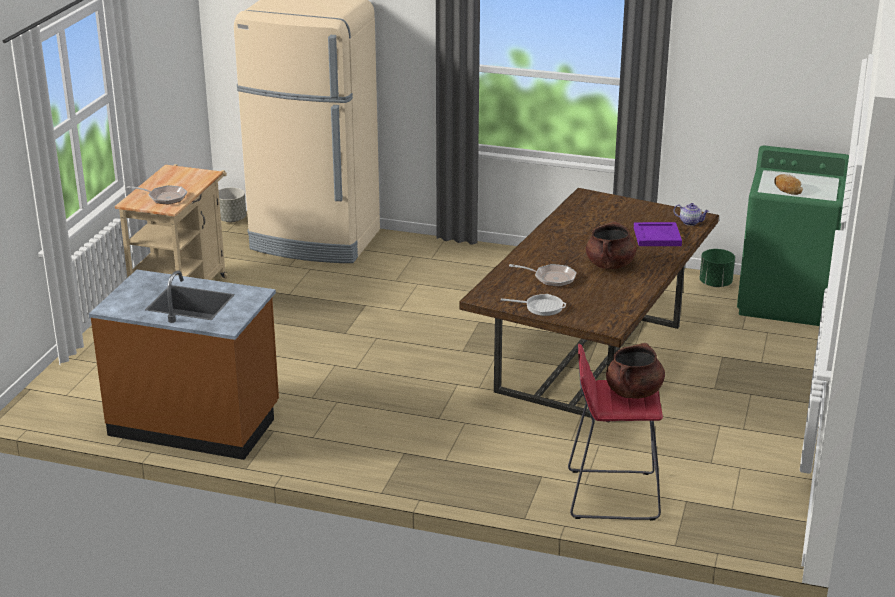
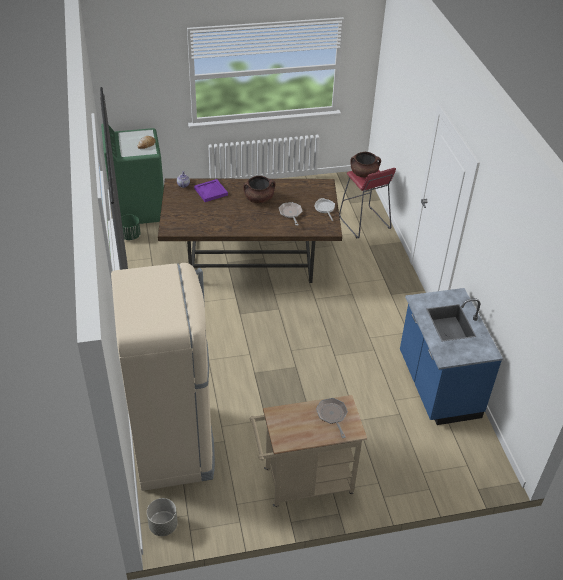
camera: 120 degrees left, 15 degrees up
(195, 422) = (437, 386): brown counter -> blue counter

